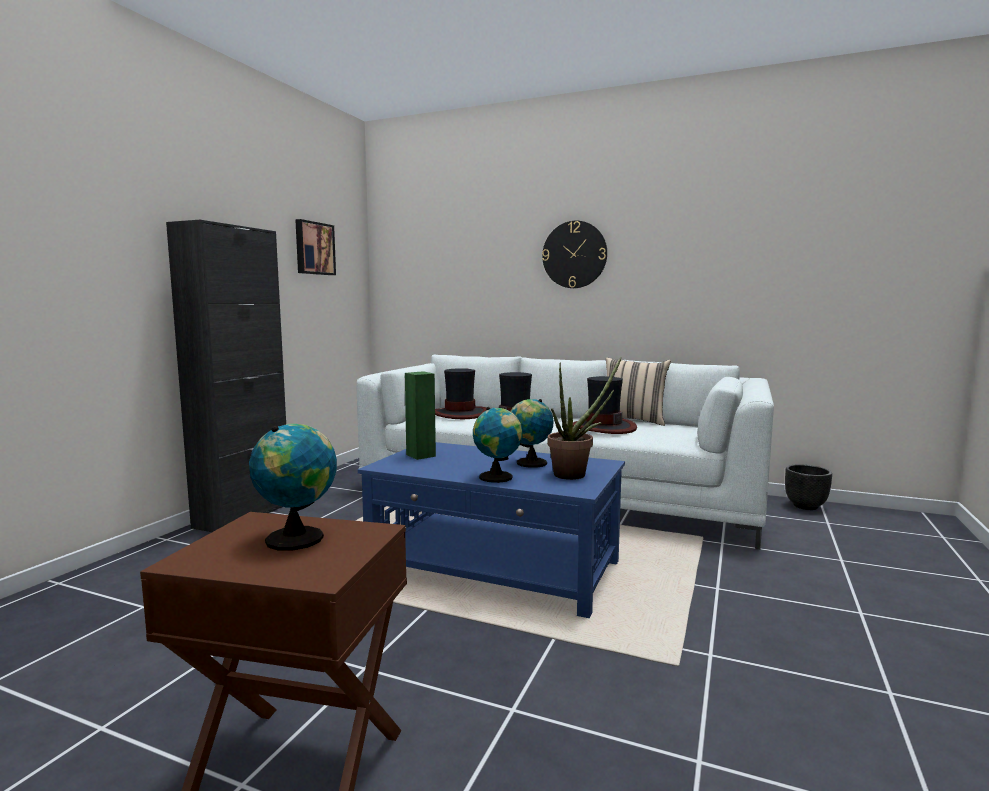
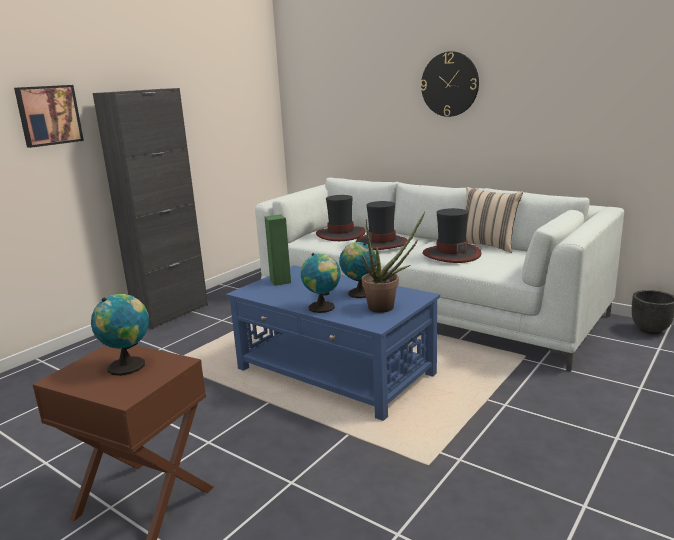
camera: 15 degrees right, 10 degrees up
(314, 248) = (224, 88): picture -> picture (48, 115)

